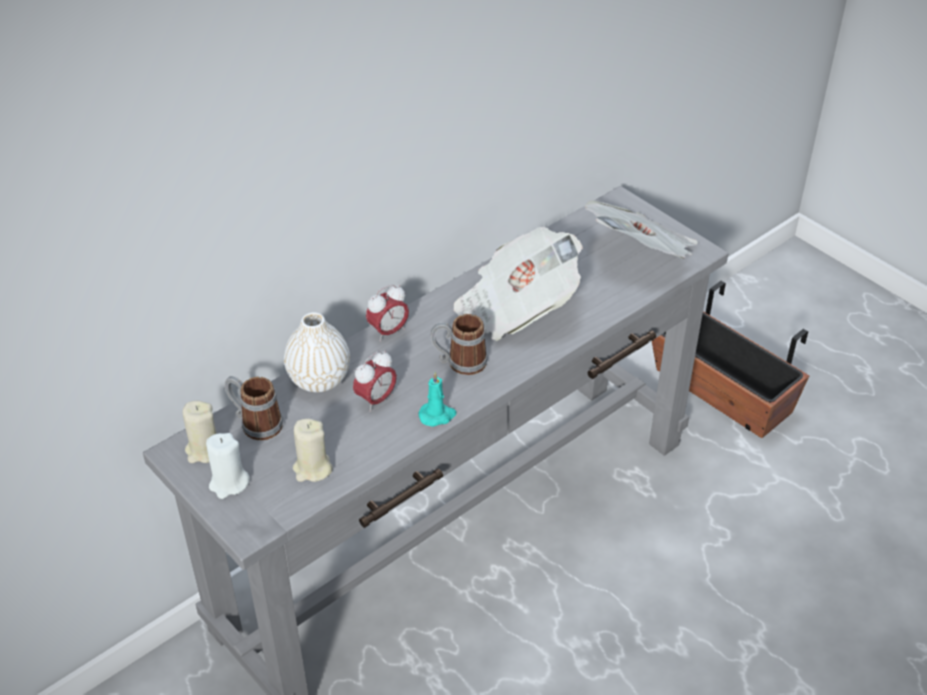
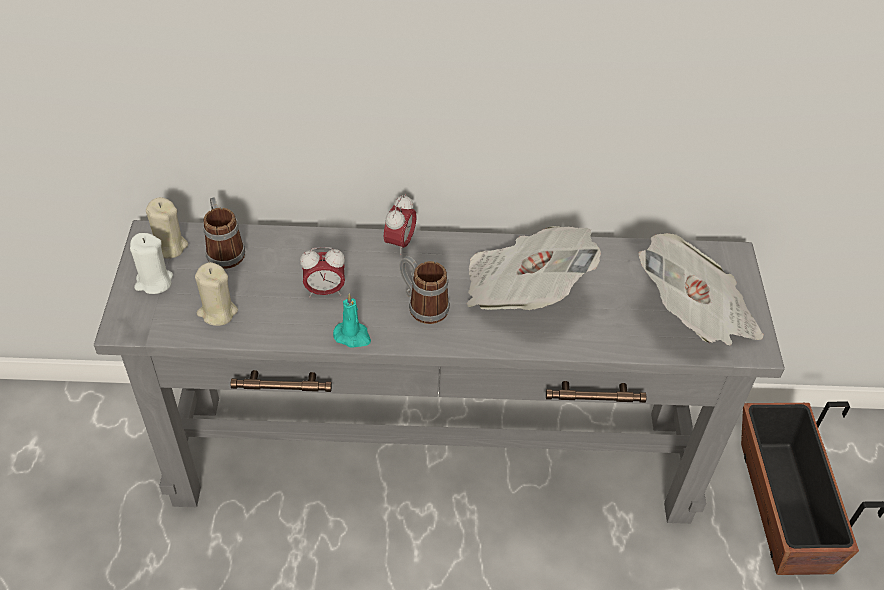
camera: 40 degrees right, 5 degrees up
(319, 379) = (305, 247): white vase -> none
(388, 332) = (400, 243): alarm clock -> alarm clock turned 75 degrees counterclockwise

